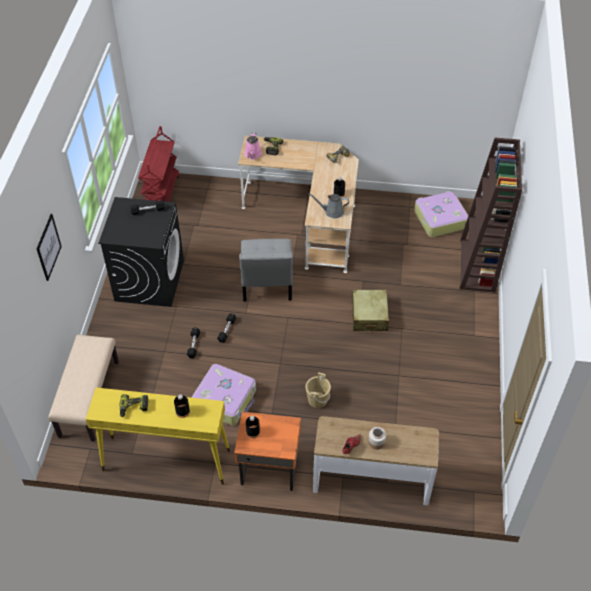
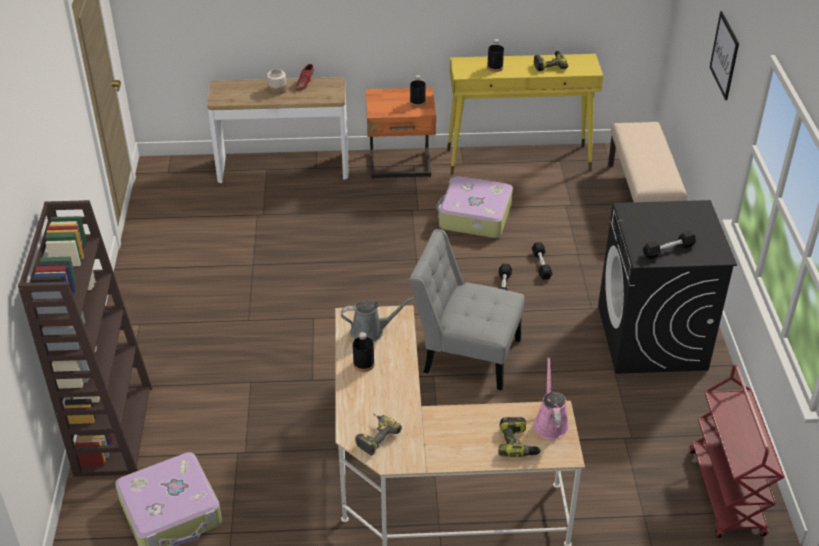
camera: 170 degrees right, 10 degrees down
(267, 285) = (466, 353): grey chair -> grey chair turned 60 degrees counterclockwise
(317, 399) = (358, 228): beige bucket -> none
(369, 316) = (298, 330): beige suitcase -> none

